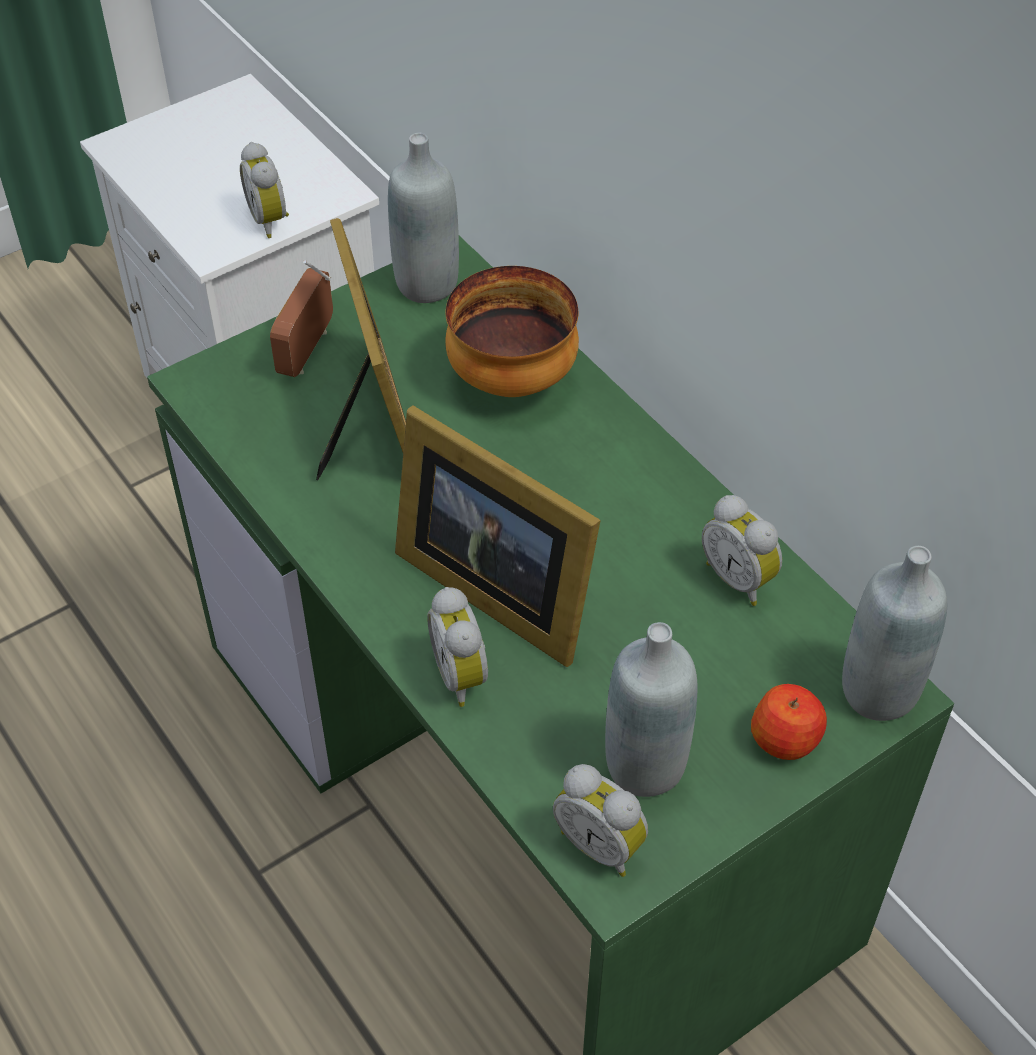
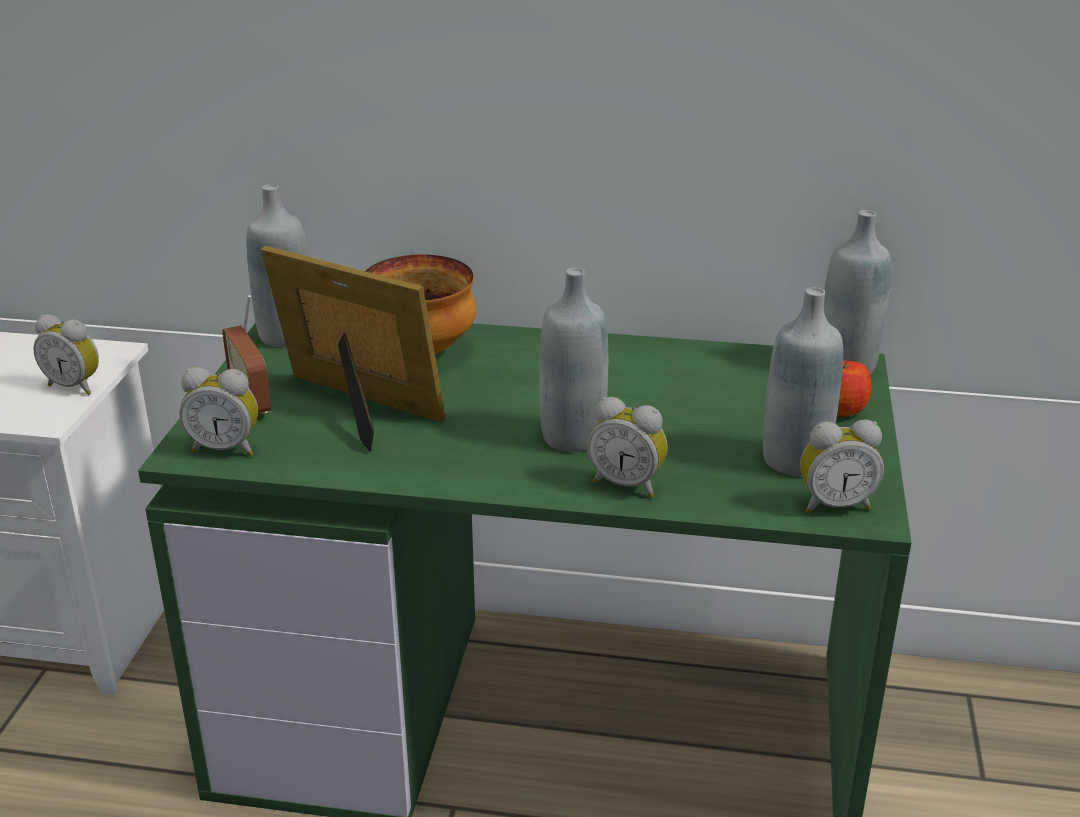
camera: 45 degrees left, 20 degrees down
(494, 584) = (572, 437): picture frame -> grey bottle
(740, 578) = (701, 363): alarm clock -> alarm clock (226, 448)

